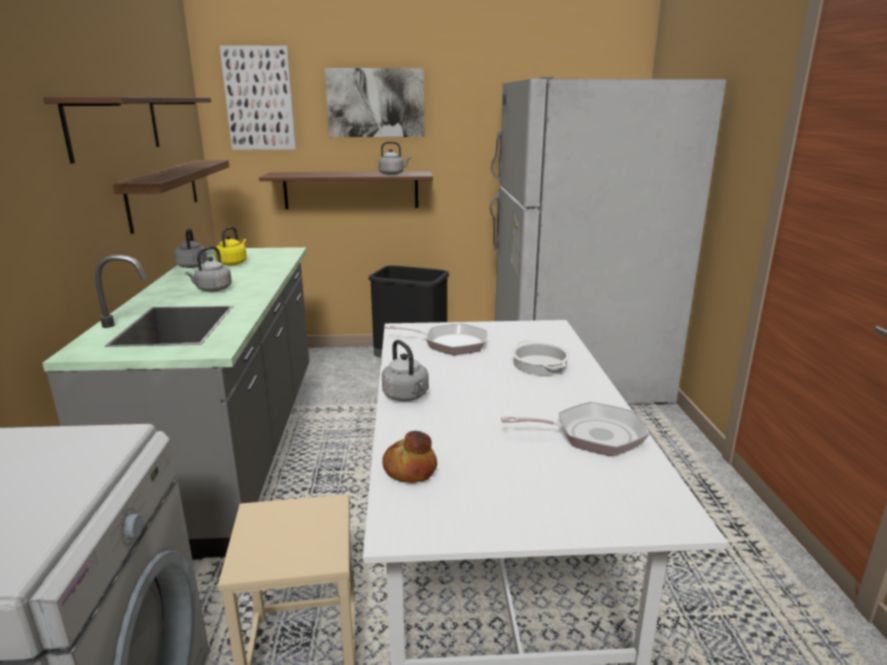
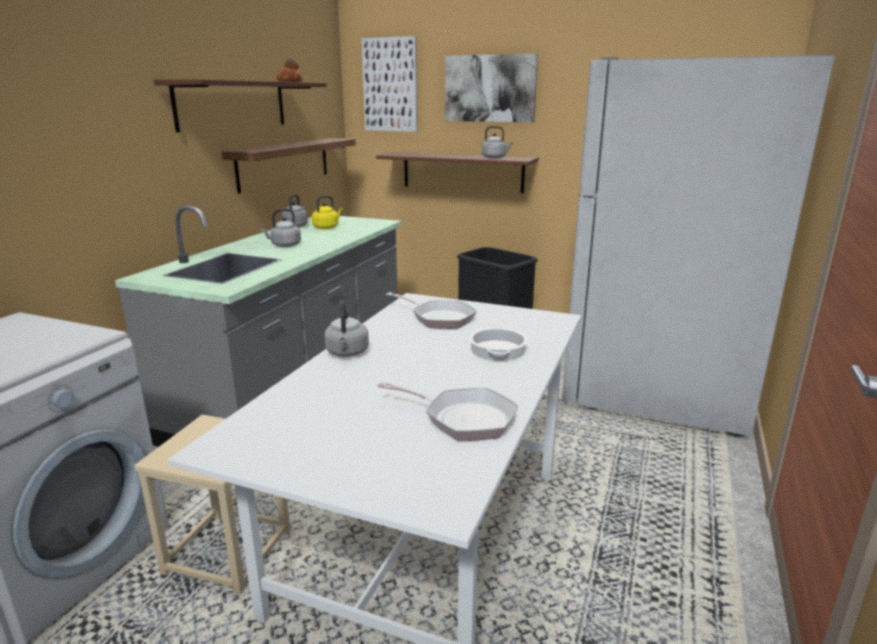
camera: 25 degrees right, 0 degrees up
(409, 469) = (276, 408): bread -> bread (289, 82)

